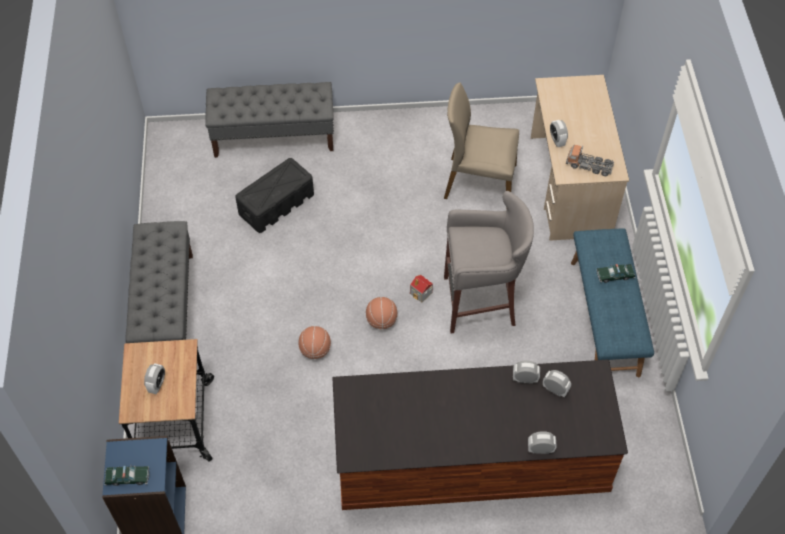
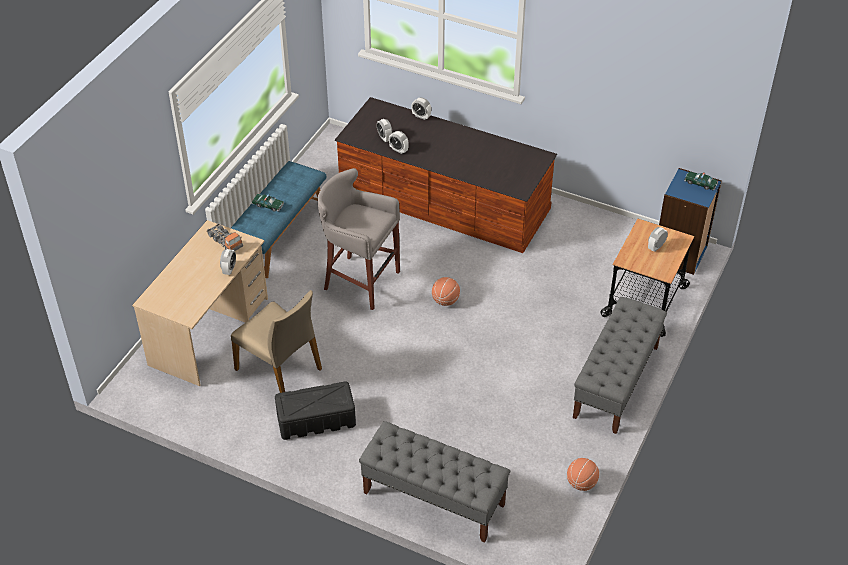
camera: 150 degrees left, 10 degrees down
(277, 204) = (471, 430): black storage box -> black storage box (315, 420)
(315, 350) = (510, 302): basketball -> basketball (581, 483)
(421, 293) = (400, 306): toy house -> none

